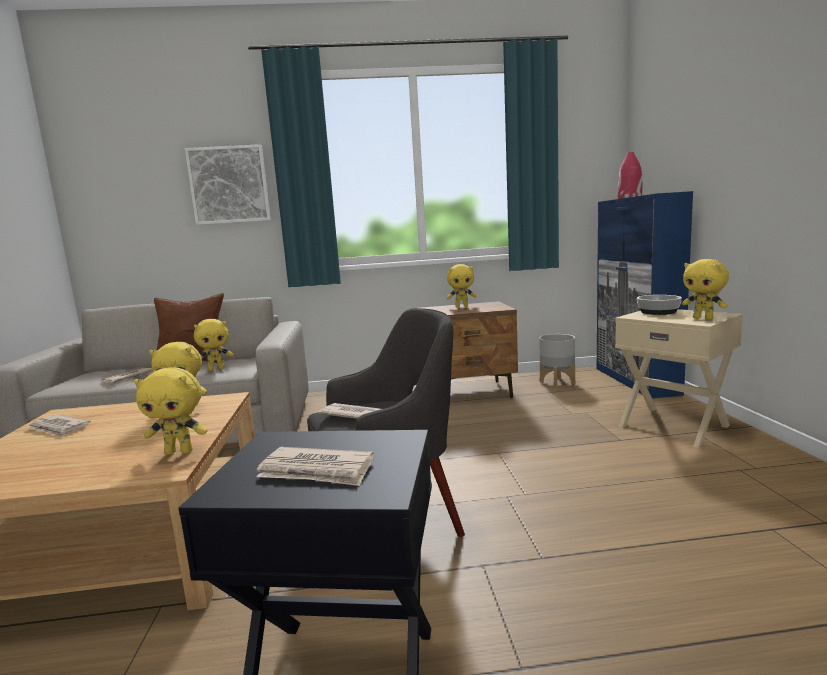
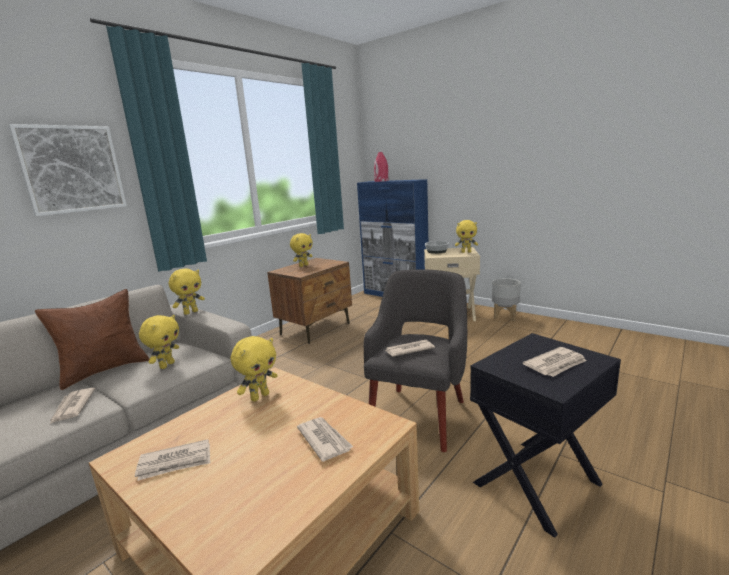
camera: 45 degrees left, 5 degrees up
(121, 456) = (324, 440): none -> newspaper
(180, 452) = (359, 415): yellow plush toy -> yellow plush toy (191, 312)
(557, 383) = (358, 307): grey planter -> grey planter (505, 316)

